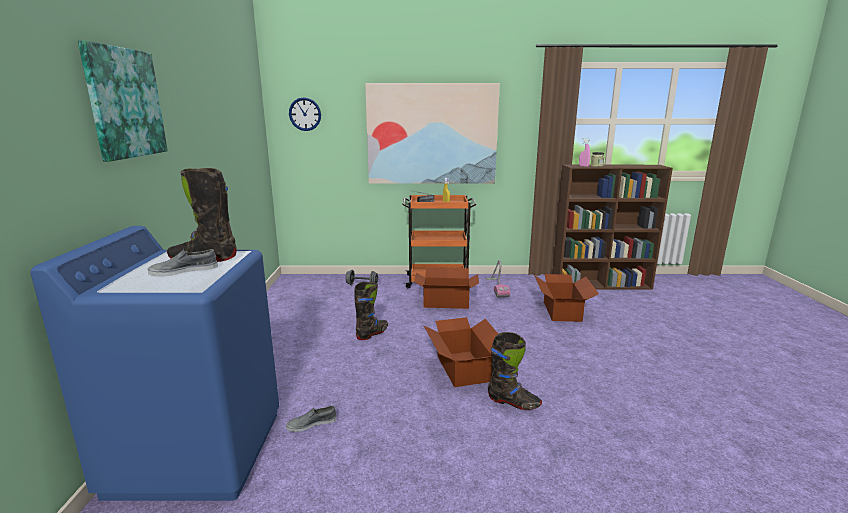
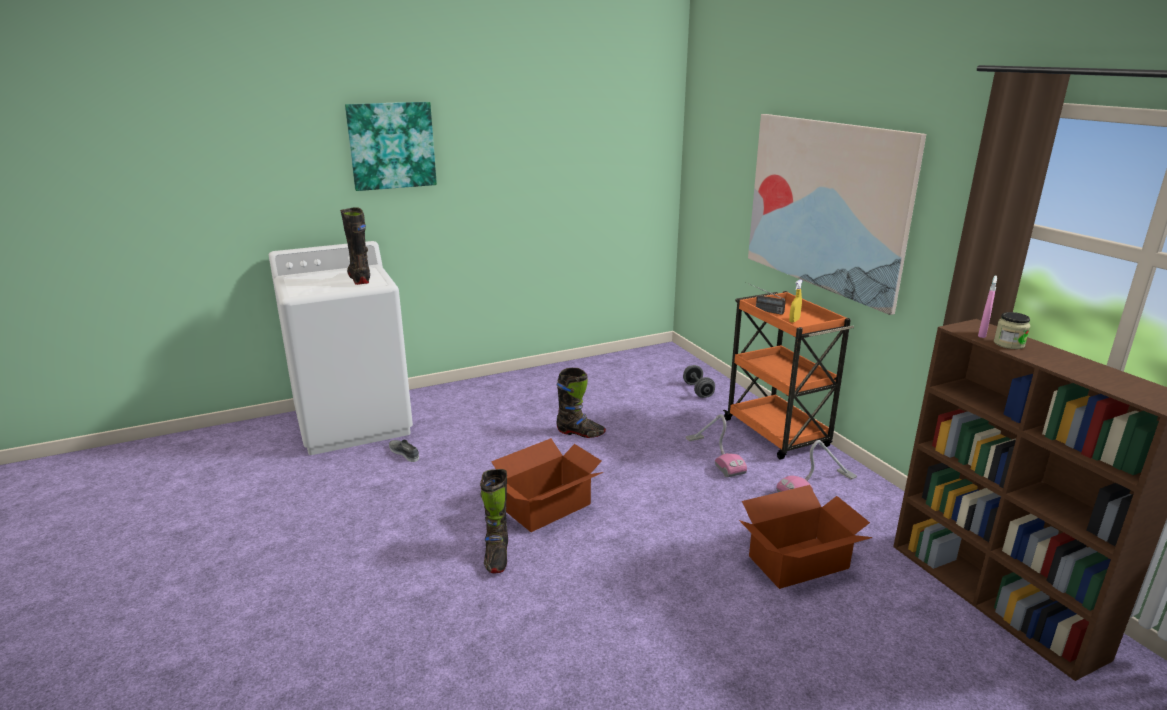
camera: 65 degrees right, 5 degrees up
(184, 270) = (330, 282): grey shoe -> none
(198, 451) = (354, 422): blue washing machine -> white washing machine
(305, 114) = (710, 148): wall clock -> none
(445, 302) = (714, 456): cardboard box -> vacuum cleaner

